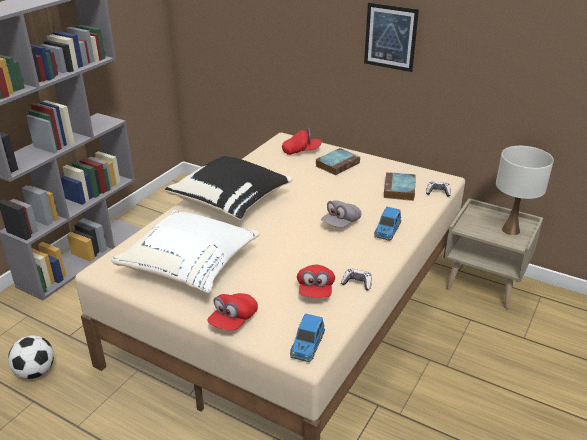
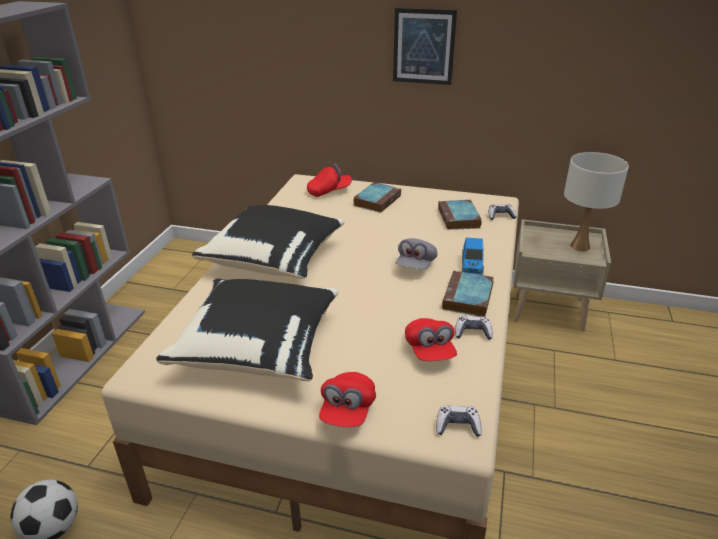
camera: 15 degrees left, 0 degrees up
(191, 266) = (259, 347): white pillow -> black pillow
(307, 346) = (457, 426): toy car -> game controller
(368, 256) = (468, 298): none -> book

